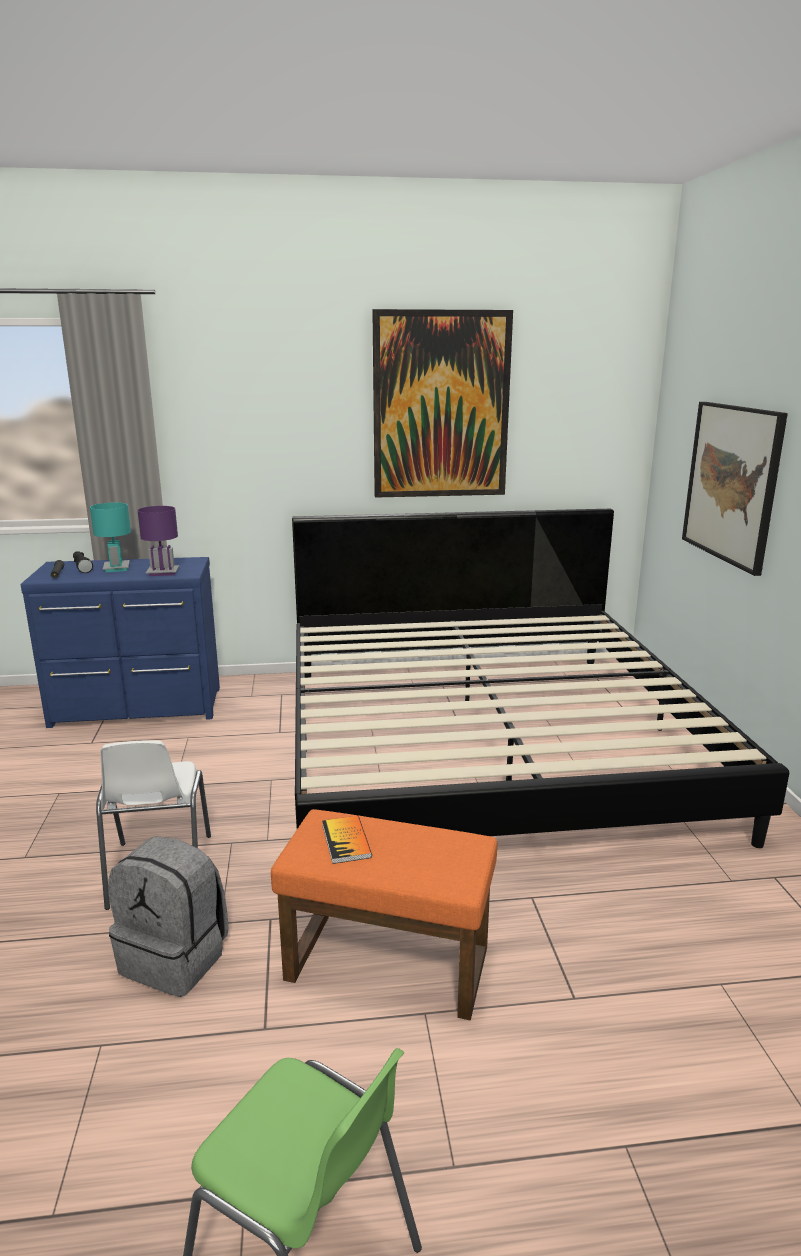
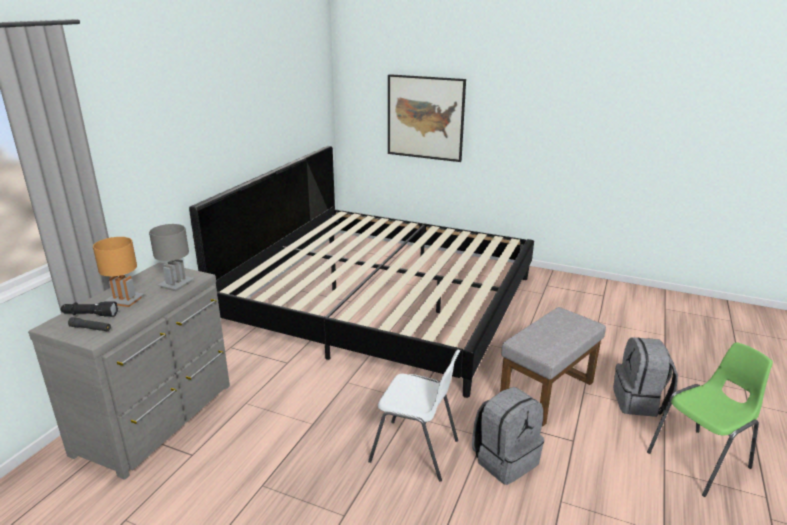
camera: 60 degrees left, 5 degrees up
(117, 568) = (125, 300): turquoise table lamp -> brown table lamp
(138, 708) = (159, 418): blue dresser -> grey dresser
(163, 573) = (177, 285): purple table lamp -> grey table lamp
(346, 841) = (542, 340): book -> none
(385, 964) = (547, 393): orange ottoman -> grey ottoman
(441, 406) = (253, 96): picture -> none
(458, 1111) = (639, 402): none -> grey backpack

